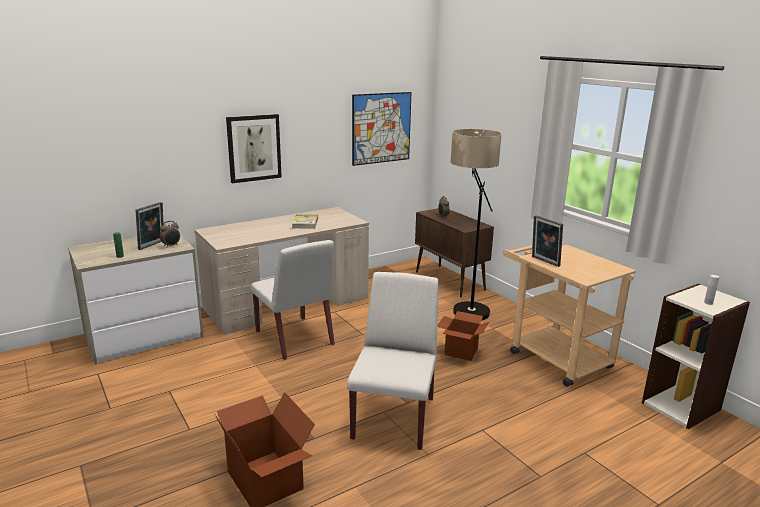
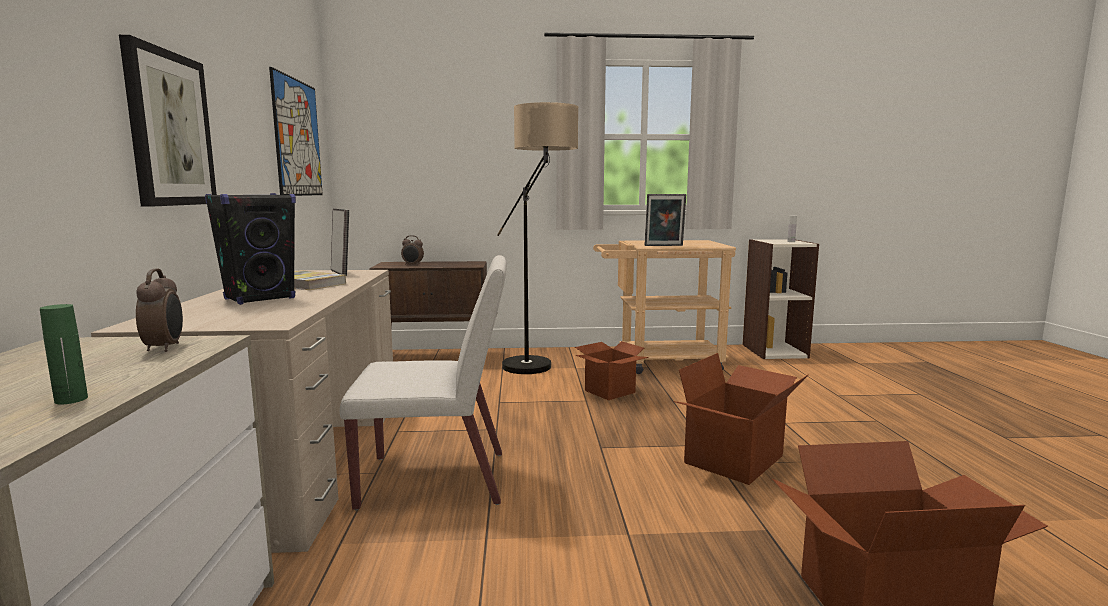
camera: 60 degrees left, 10 degrees down
(152, 245) = (98, 362): picture frame -> picture frame (341, 273)
(265, 228) = (260, 299): none -> black speaker
(394, 417) = (736, 460): white chair -> cardboard box

